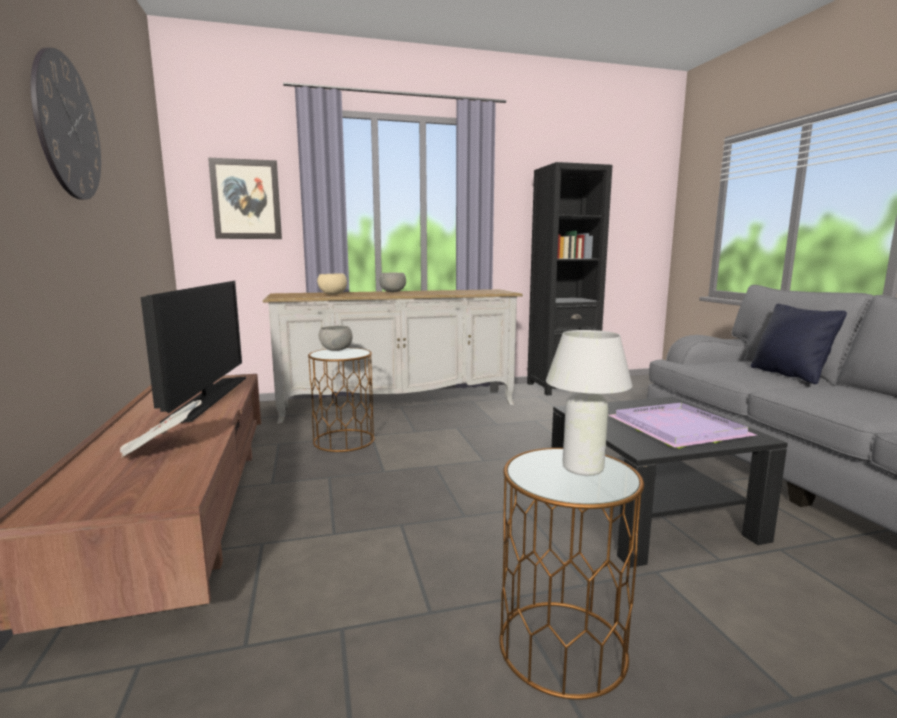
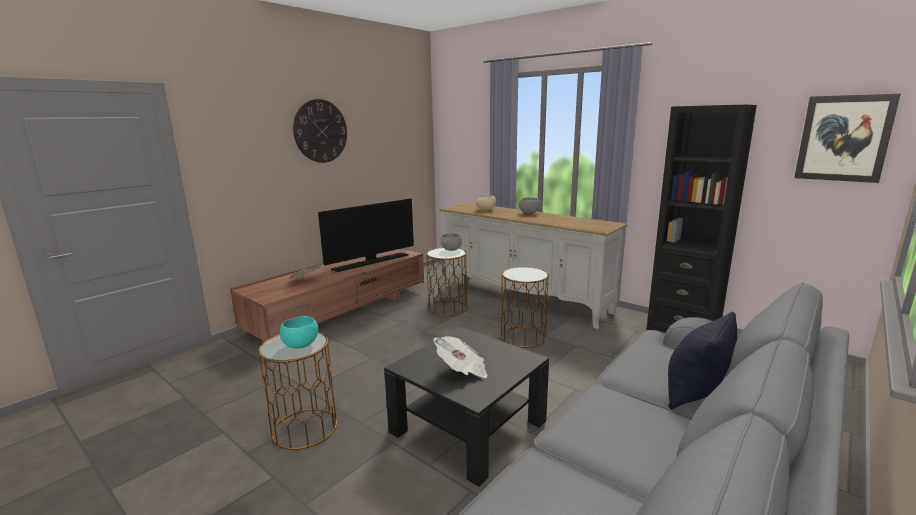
camera: 55 degrees right, 5 degrees up
(246, 199) = (467, 139): picture -> picture (843, 138)
(485, 432) = (523, 337): none -> brown side table
(583, 468) = (300, 345): white table lamp -> turquoise bowl
(677, 428) = (462, 370): purple tray -> newspaper

